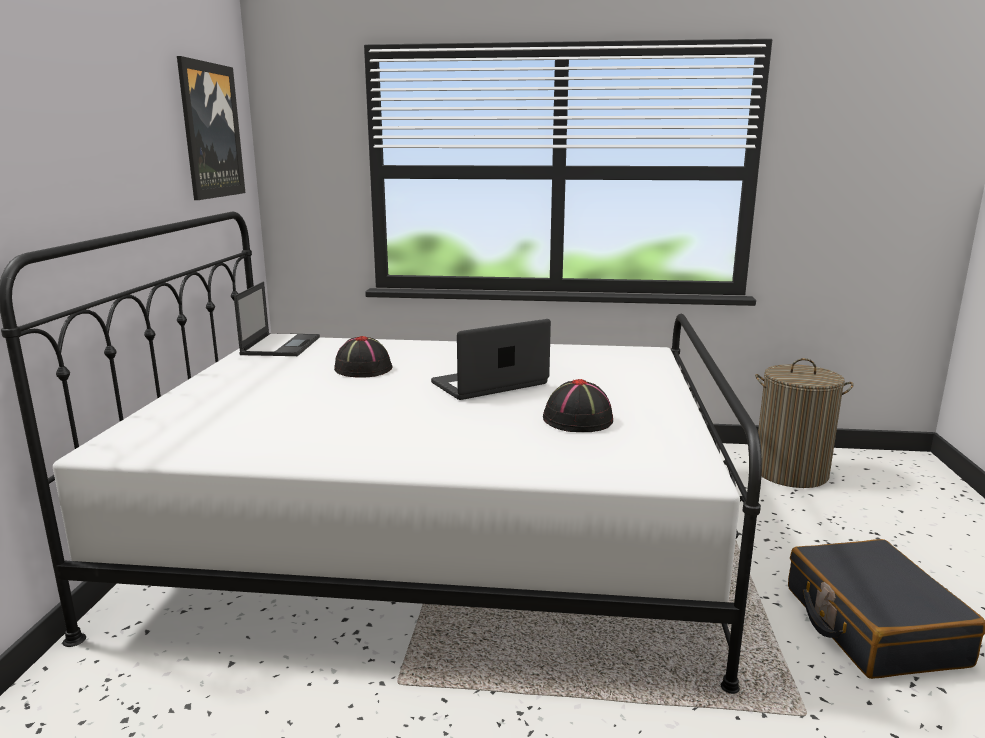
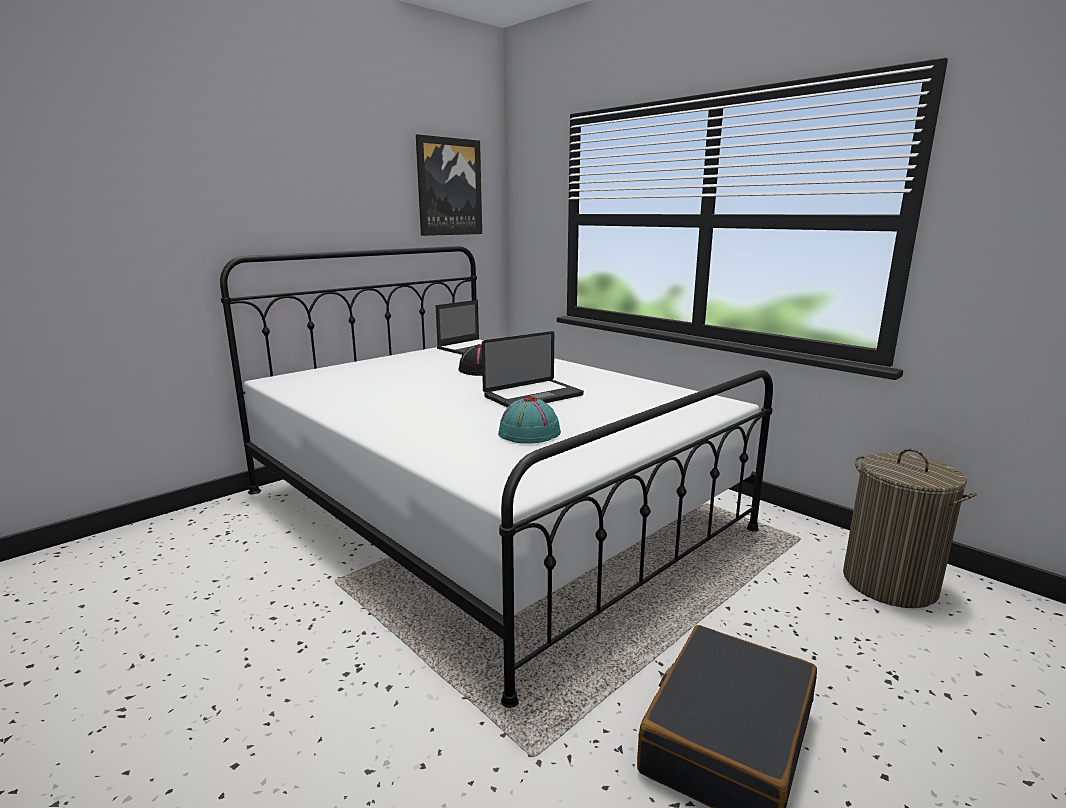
camera: 40 degrees right, 0 degrees up
(489, 384) = (533, 396): laptop -> laptop turned 135 degrees clockwise
(578, 420) = (529, 433): black hat -> turquoise hat

